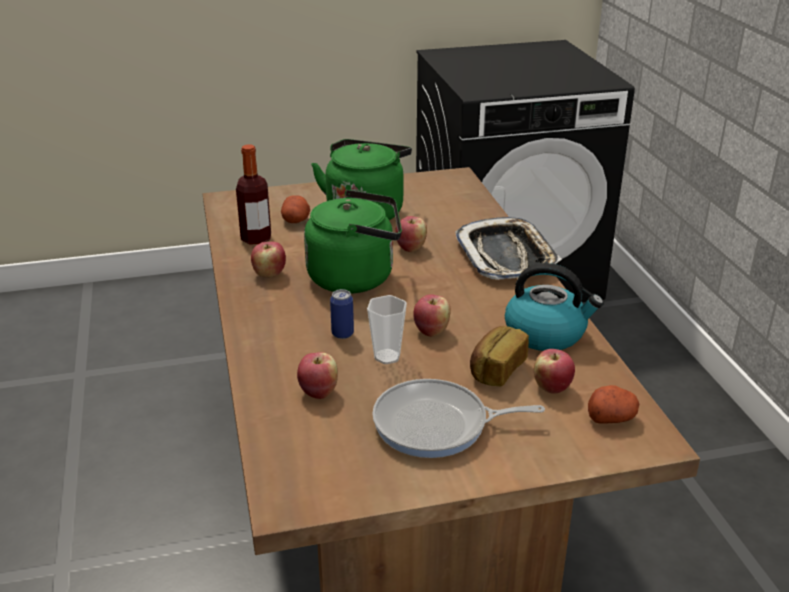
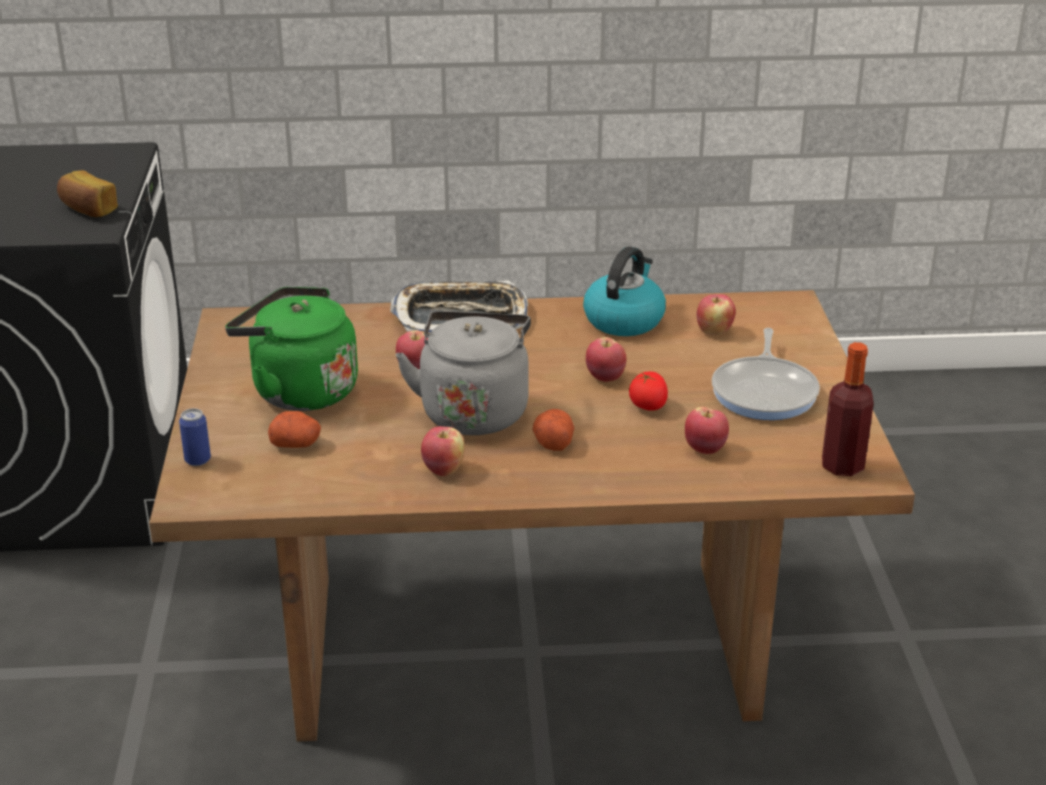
camera: 80 degrees left, 0 degrees up
(256, 238) = (337, 476): bottle -> bottle (842, 466)
(342, 333) = (597, 428): can -> can (197, 460)
(356, 277) = (474, 410): green kettle -> grey kettle
(387, 357) = (648, 406): cup -> tomato
(496, 369) = (680, 352): bread -> bread (87, 209)
(611, 417) = (760, 313): potato -> potato (553, 441)

